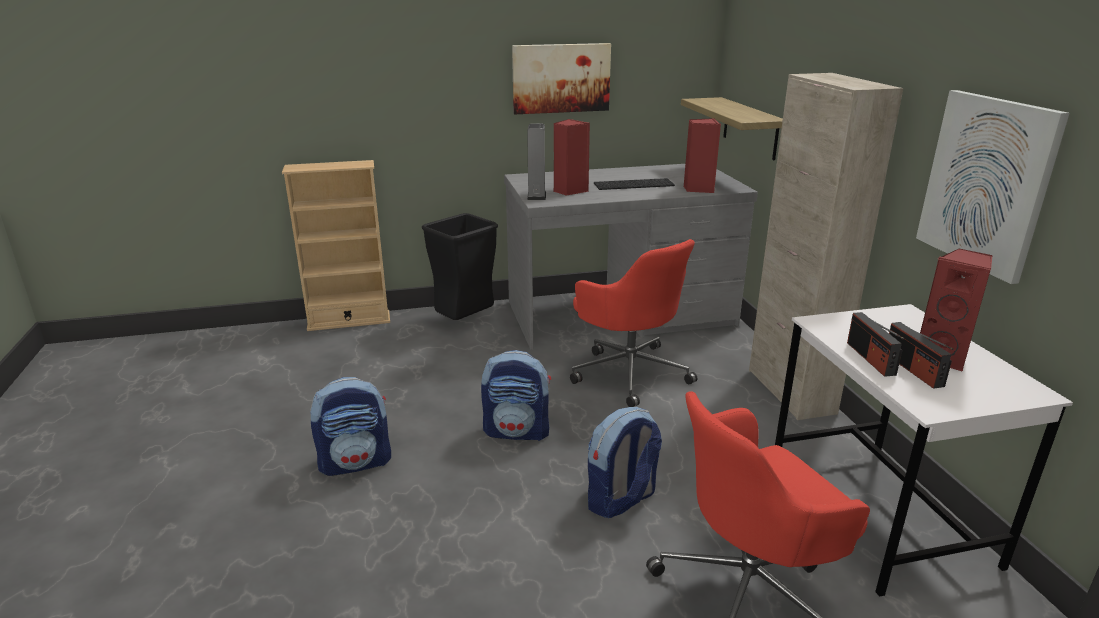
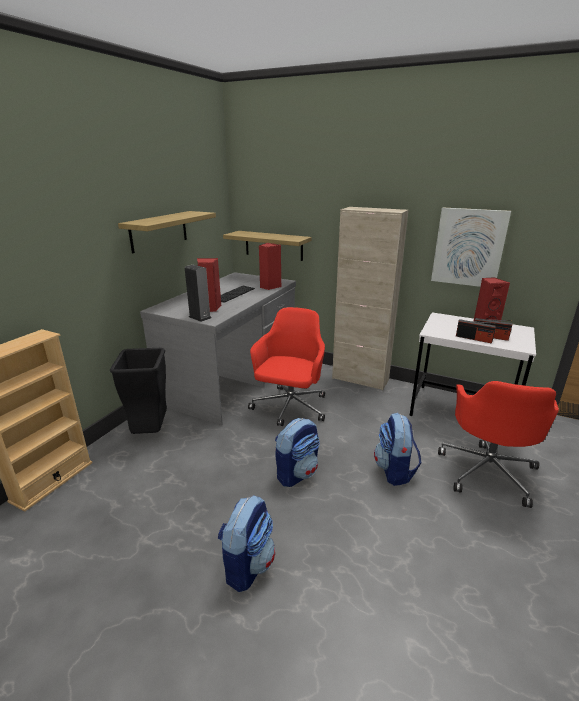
camera: 50 degrees left, 0 degrees up
(561, 78) = (159, 231): picture -> shelf
(629, 372) = (289, 408): red office chair -> red office chair turned 75 degrees counterclockwise

